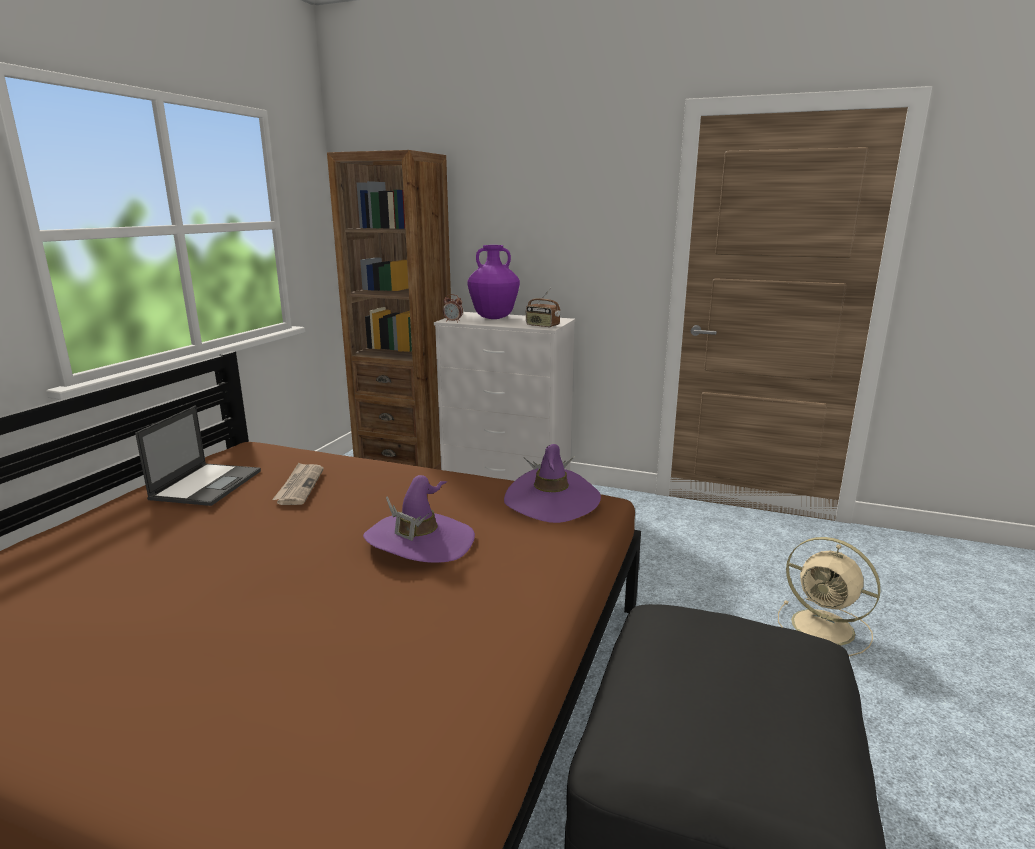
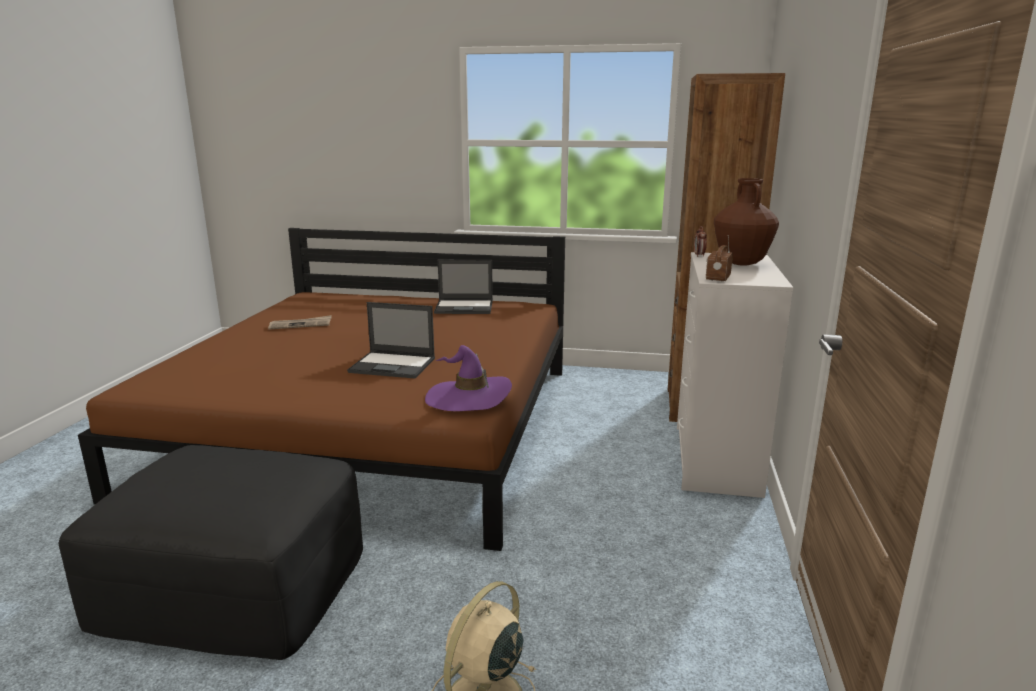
camera: 80 degrees right, 0 degrees up
(299, 486) = (469, 325): newspaper -> newspaper (301, 325)
(420, 541) = (393, 365): purple hat -> laptop
(493, 318) = (741, 263): purple vase -> brown vase

